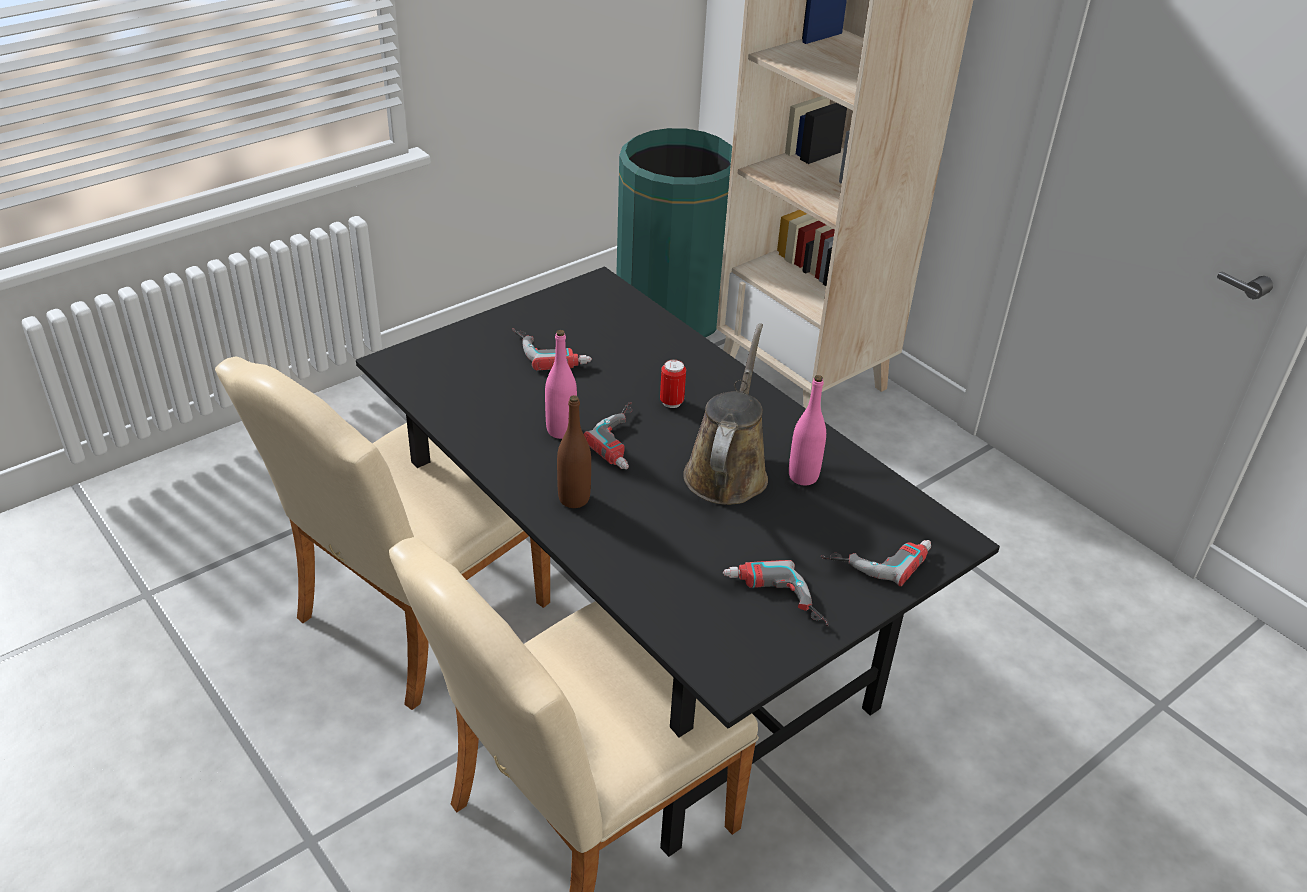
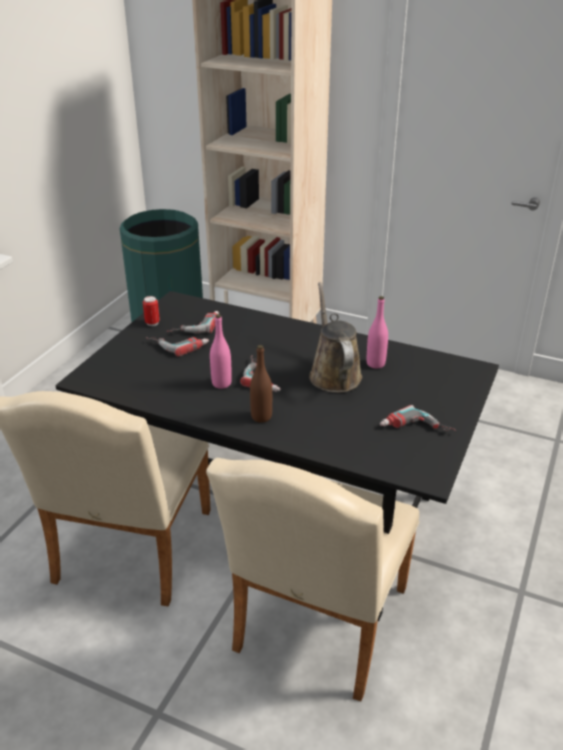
camera: 25 degrees left, 5 degrees down
(671, 402) = (272, 349): can -> can (152, 323)
(877, 556) = (447, 390): power drill -> power drill (194, 325)

